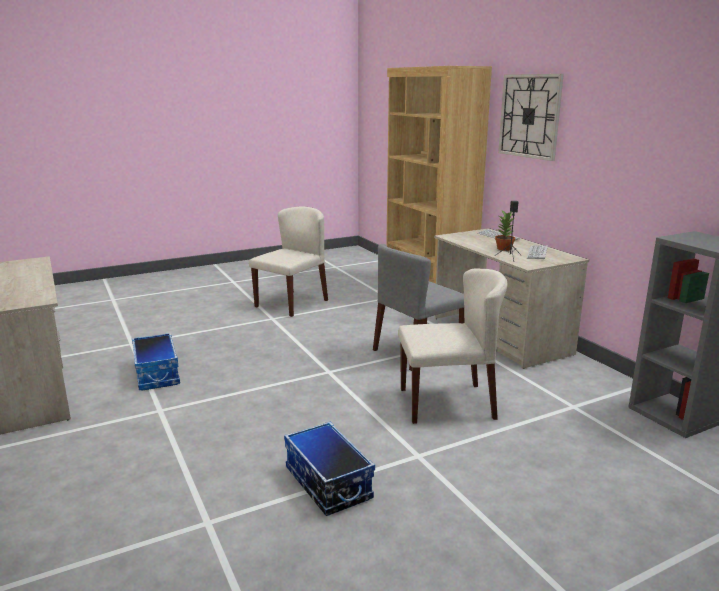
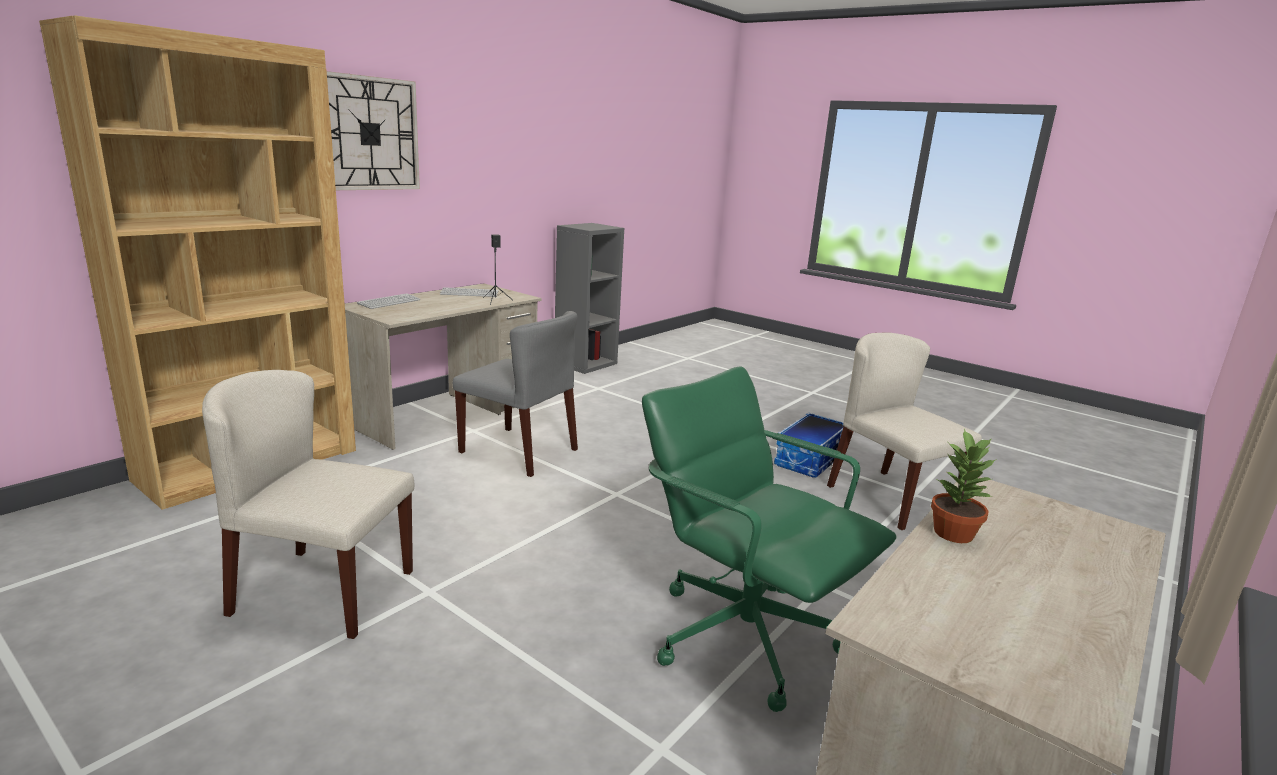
camera: 115 degrees left, 0 degrees up
(158, 374) = (744, 635): storage box -> green office chair
(447, 403) = (635, 429): beige chair -> beige chair (890, 498)
(504, 249) = (456, 301): potted plant -> potted plant (953, 533)

